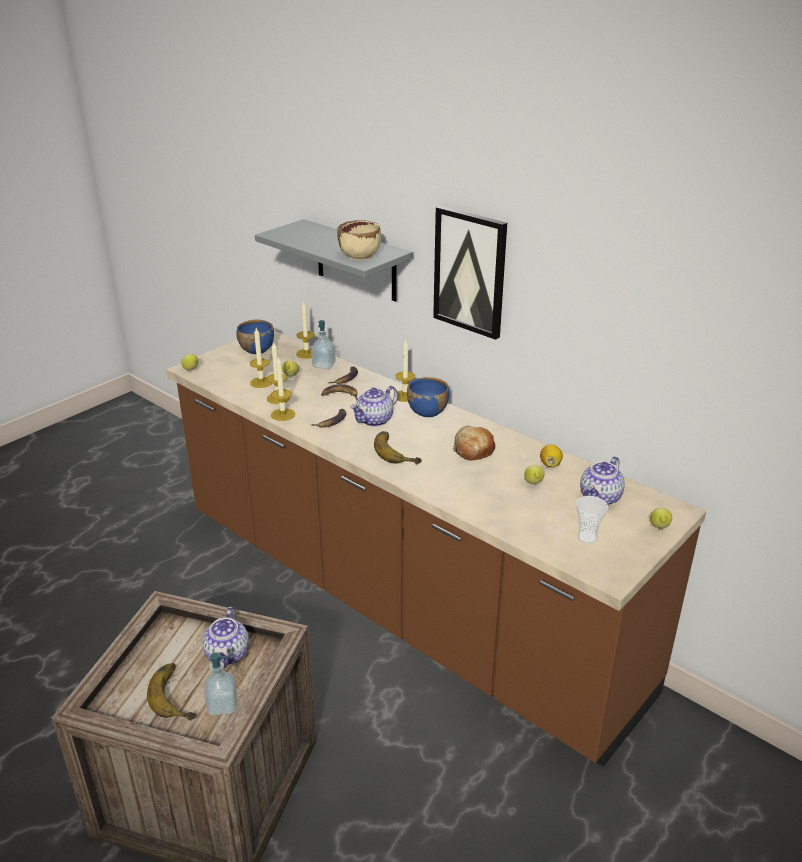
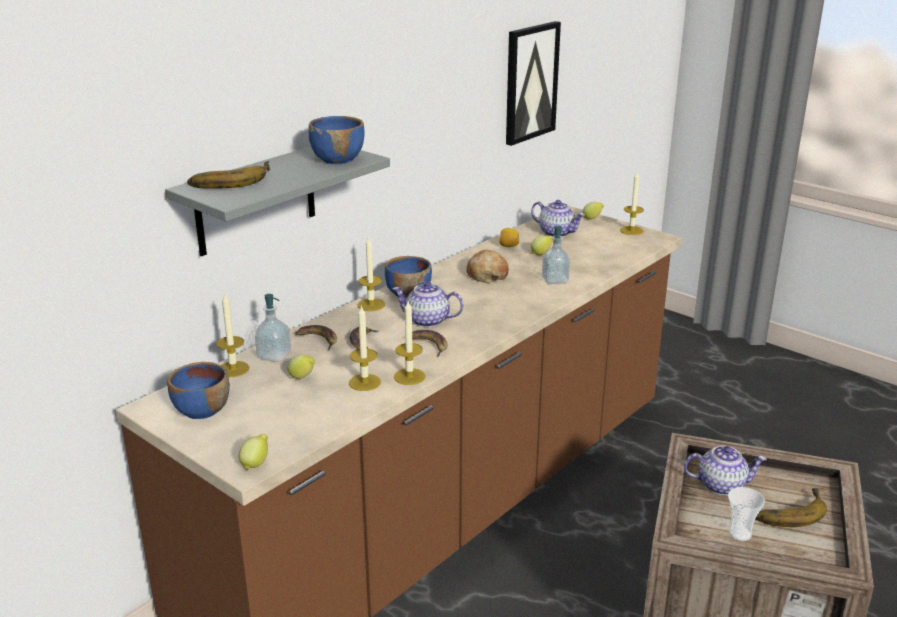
camera: 90 degrees left, 5 degrees down
(222, 705) = (786, 481): soap dispenser -> soap dispenser (555, 280)
(261, 382) = (315, 398): candle -> candle (631, 230)
(360, 255) = (338, 159): beige bowl -> blue bowl
(375, 420) = (427, 321): teapot -> teapot turned 150 degrees clockwise
(398, 451) = (492, 308): banana -> banana (230, 180)
(470, 272) = (390, 126): picture -> picture (530, 82)
(587, 537) = (612, 241): cup -> cup (740, 534)

